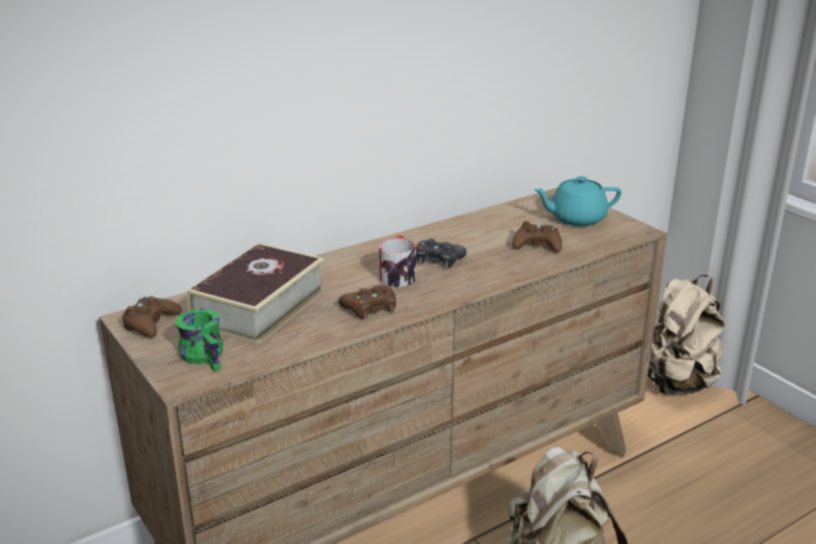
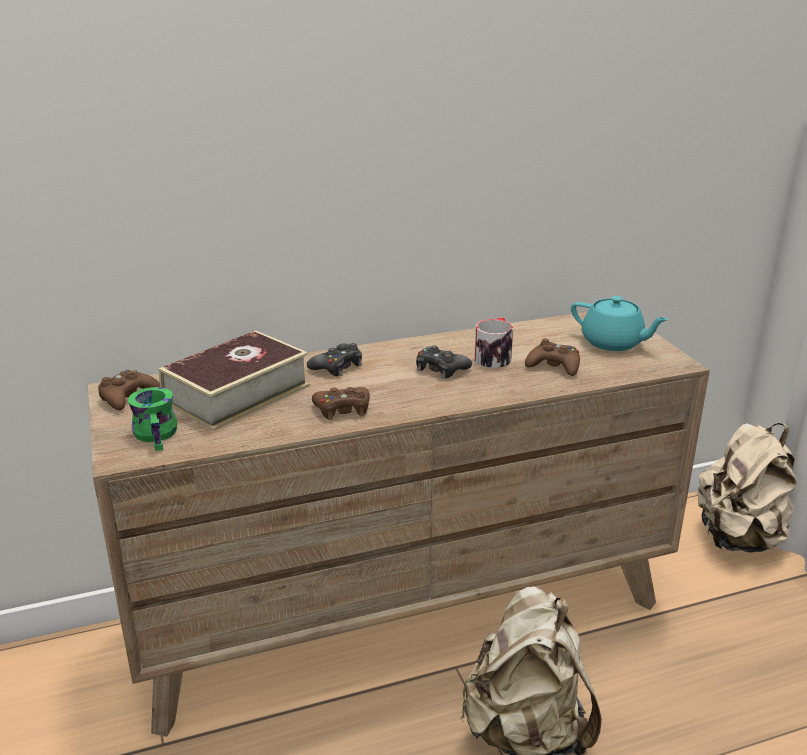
camera: 15 degrees right, 0 degrees up
(341, 269) = (337, 366): none -> black game controller
(398, 274) = (391, 379): mug -> mug (494, 356)
(576, 219) = (613, 343): turquoise teapot -> turquoise teapot turned 150 degrees counterclockwise

